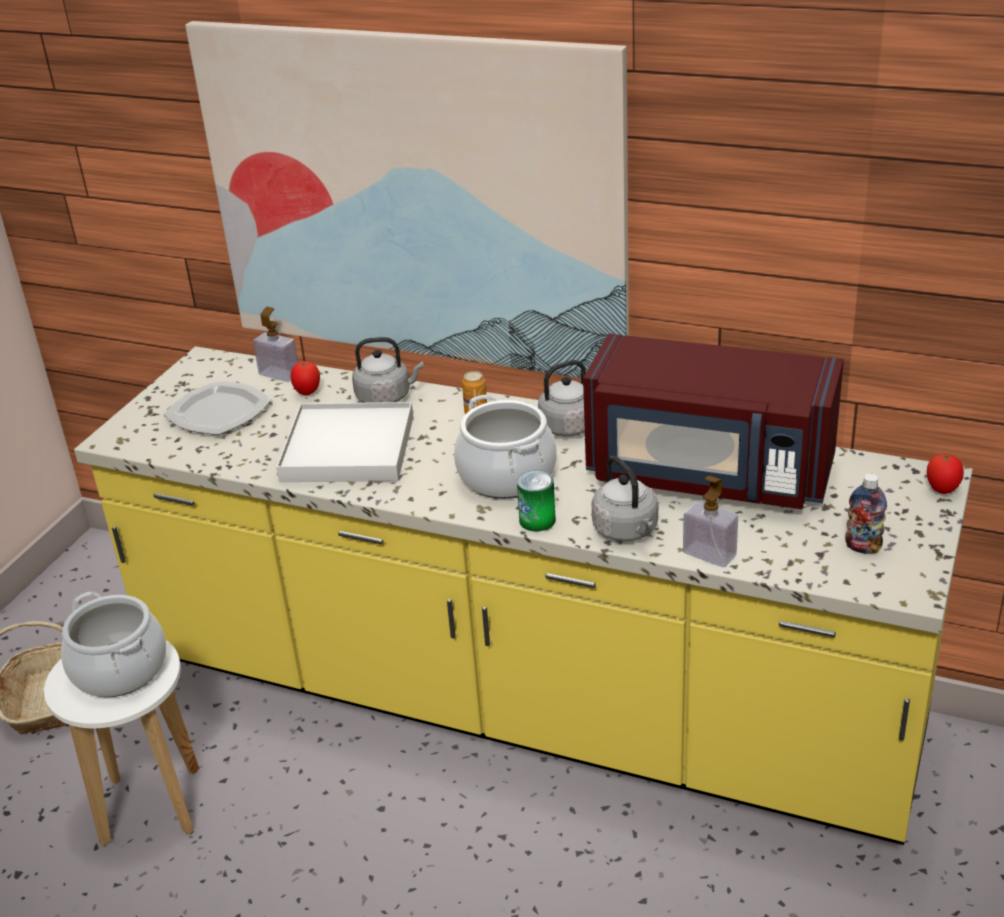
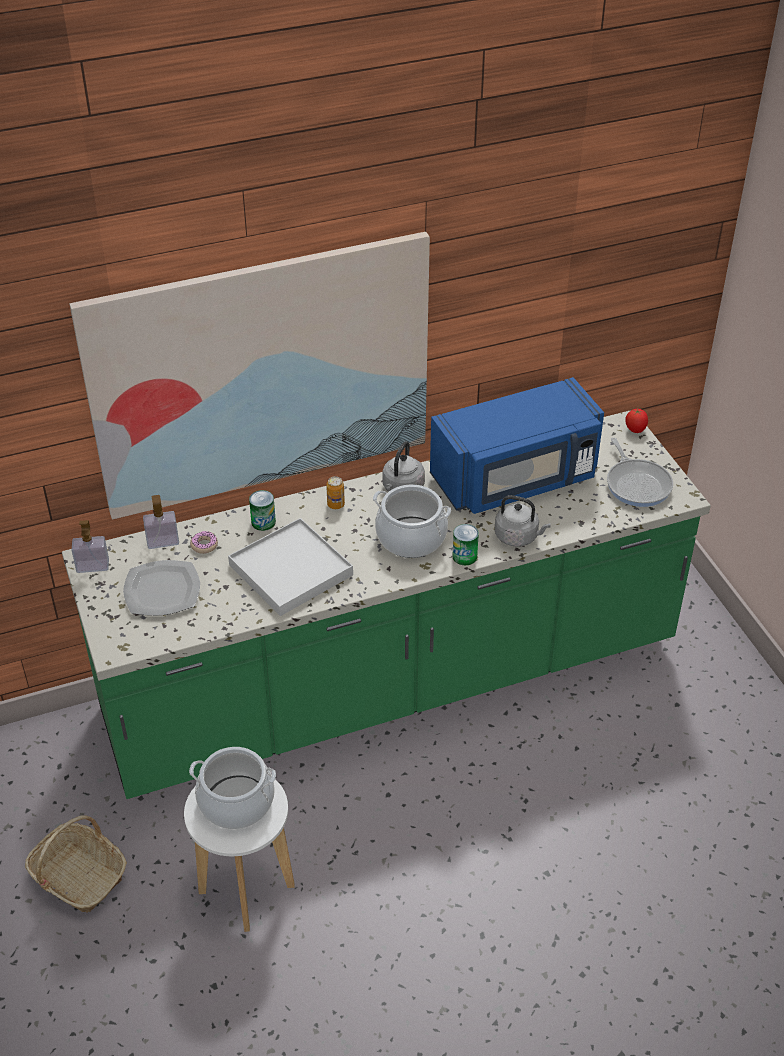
camera: 45 degrees left, 10 degrees up
(307, 392) = (204, 545): tomato -> donut
(386, 397) = (263, 522): grey kettle -> can
(519, 701) = (392, 682): yellow counter -> green counter
(708, 474) = (516, 479): red microwave -> blue microwave
(709, 554) = (574, 528): soap dispenser -> soap dispenser (92, 566)
(863, 547) = (637, 484): bottle -> frying pan

